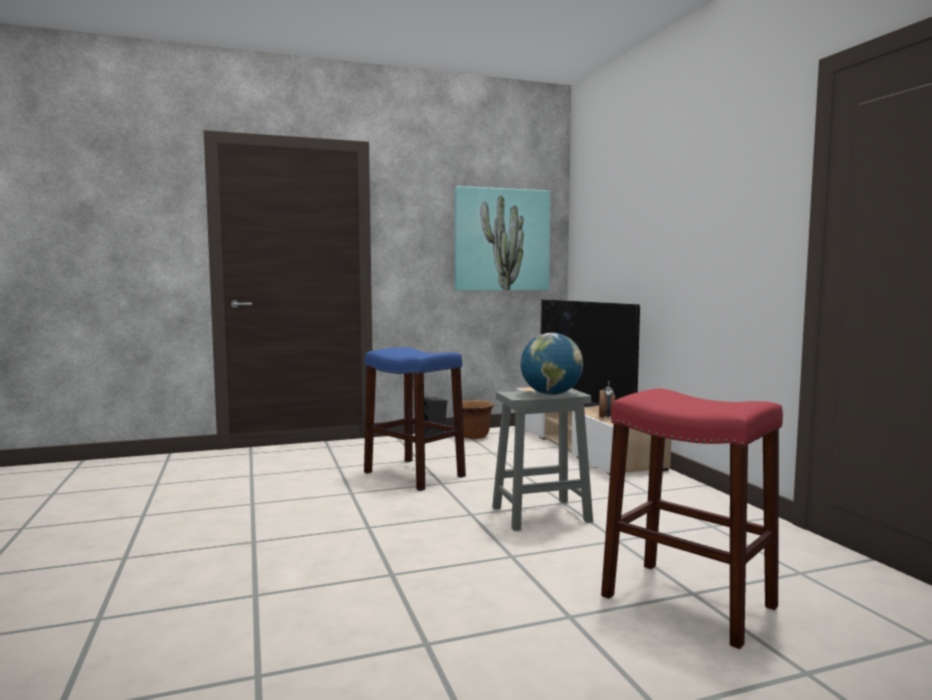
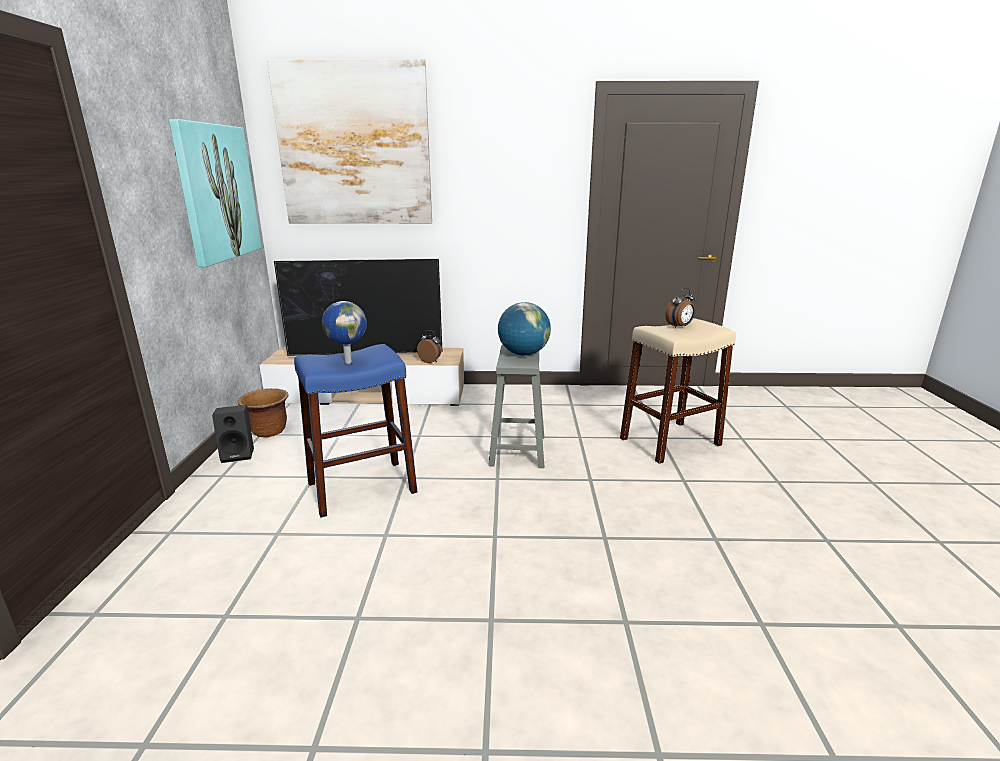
camera: 70 degrees left, 15 degrees up
(405, 353) = (348, 362): none -> globe
(617, 194) = (354, 145): none -> picture
(688, 601) = (670, 442): red stool -> beige stool
(702, 400) = (679, 326): none -> alarm clock

